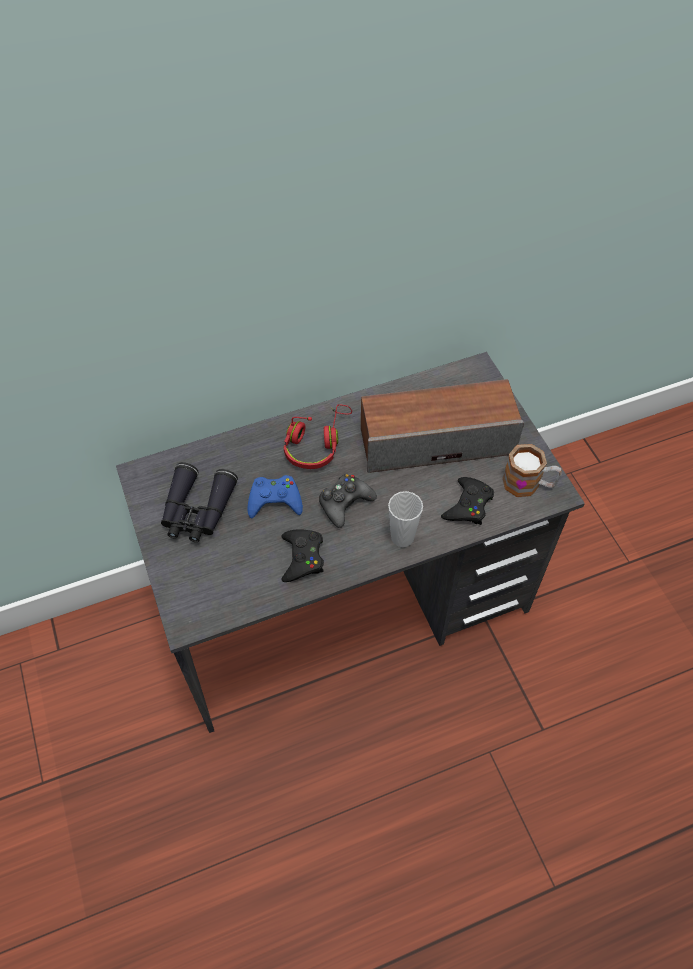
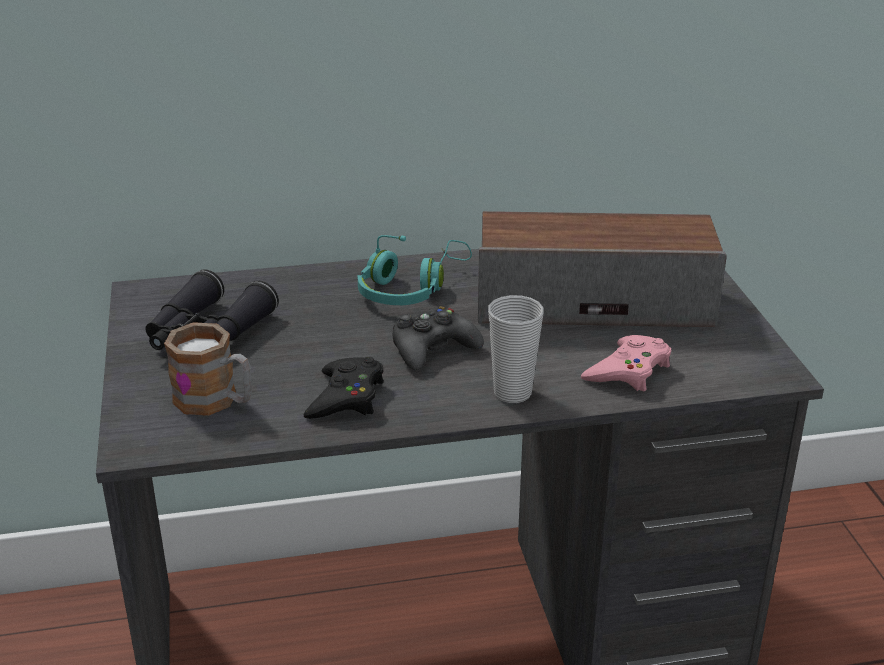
camera: 10 degrees right, 25 degrees down
(275, 500) = (327, 336): blue game controller -> none
(316, 443) = (410, 288): red headphones -> turquoise headphones
(468, 505) = (628, 371): black game controller -> pink game controller
(528, 484) = (732, 359): mug -> mug (216, 401)

